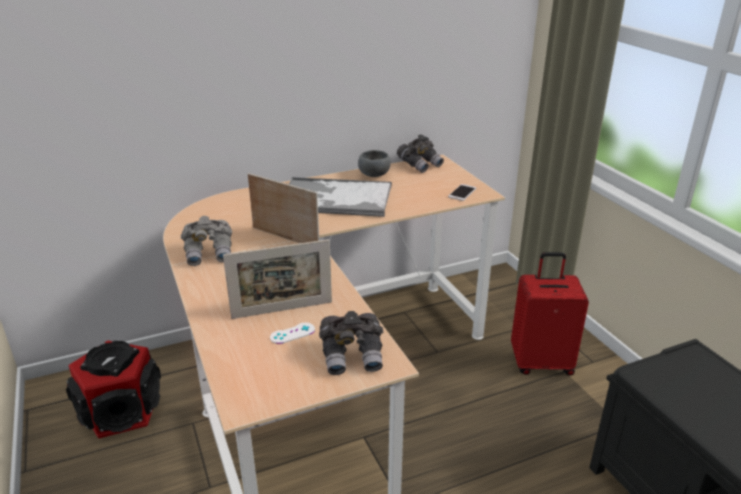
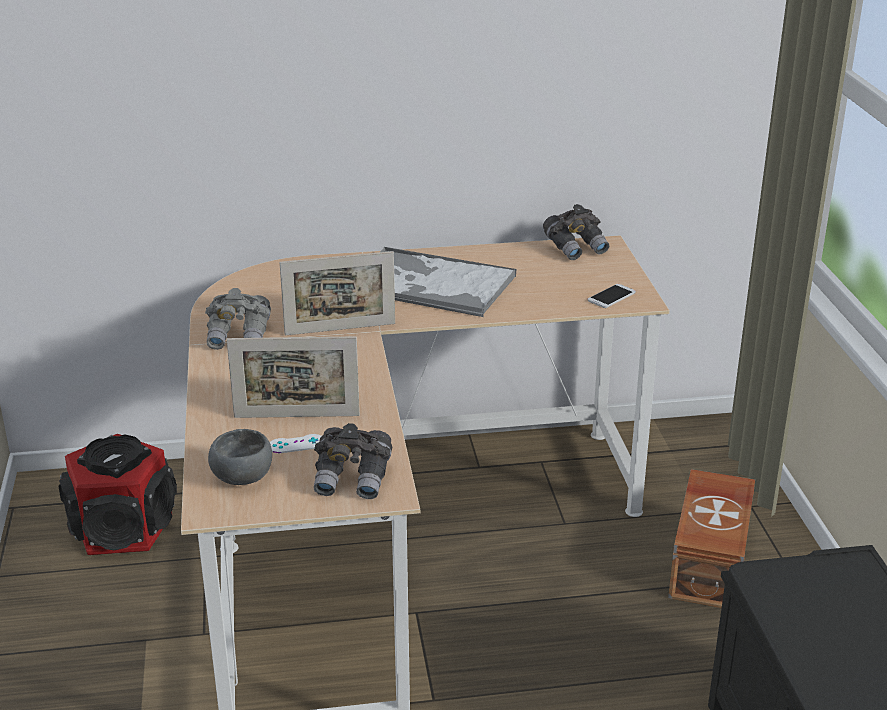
camera: 15 degrees right, 0 degrees up
(285, 238) = (340, 329): picture frame -> picture frame turned 120 degrees clockwise
(375, 175) = (503, 256): grey bowl -> grey bowl (244, 478)
(541, 362) = (711, 562): red suitcase -> brown storage box

